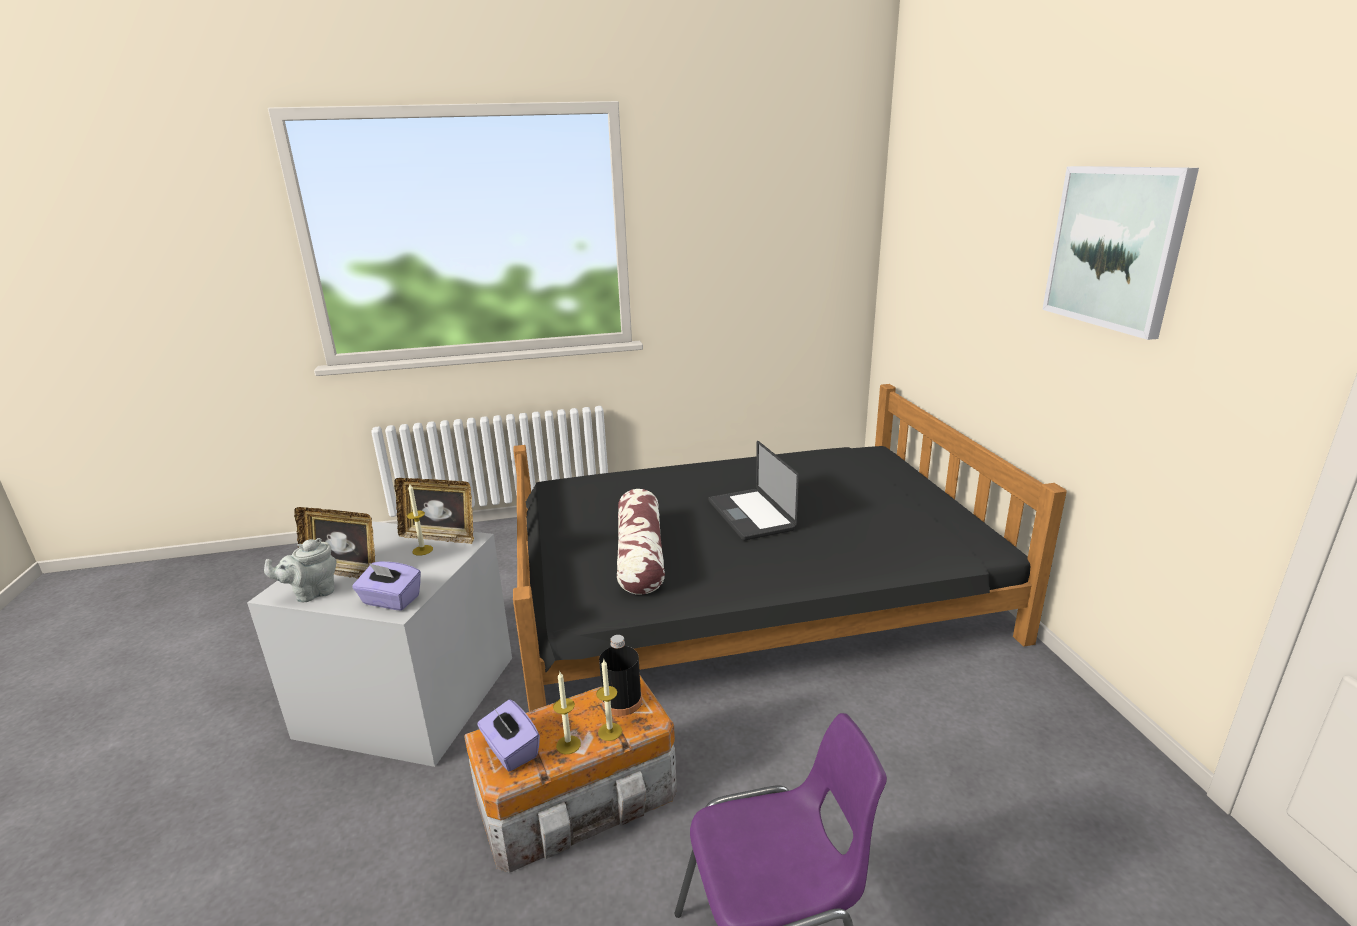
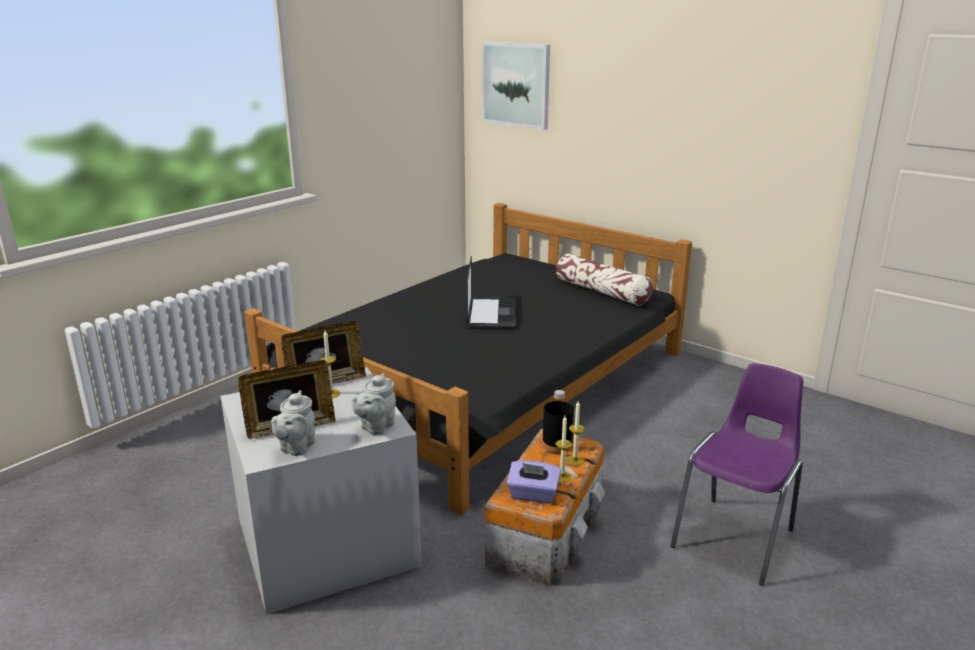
camera: 40 degrees left, 0 degrees up
(391, 601) = (375, 427): purple tissue box -> grey teapot
(640, 555) = (458, 359): pillow -> pillow (602, 292)
(750, 515) = (492, 315): laptop -> laptop turned 120 degrees counterclockwise
(1115, 247) = (703, 82): picture -> picture (516, 84)

